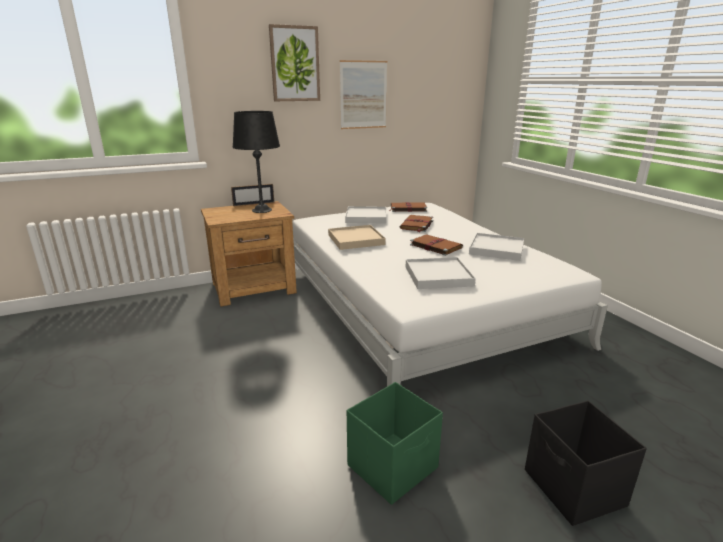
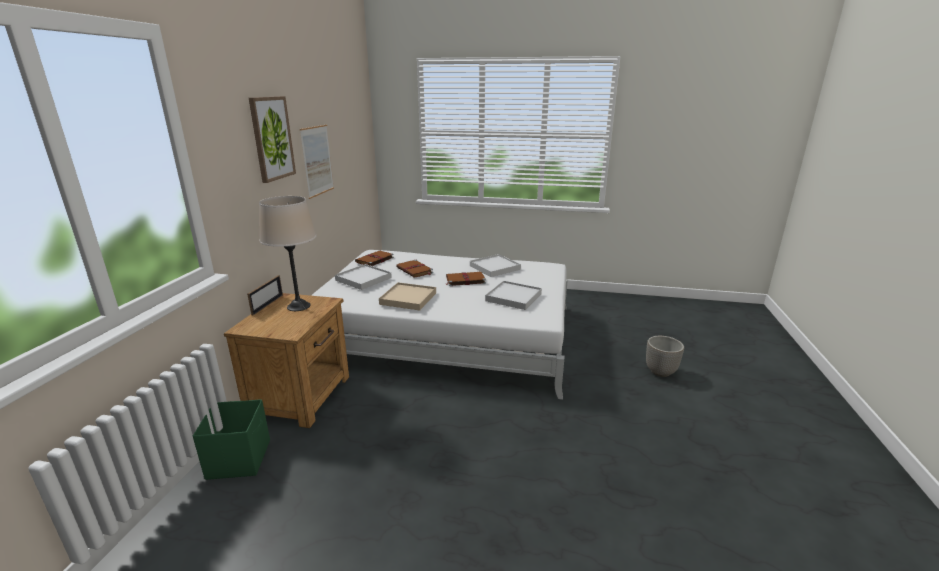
camera: 55 degrees left, 0 degrees up
(261, 210) = (298, 306): black table lamp -> beige table lamp
(393, 467) = (611, 417): green storage box -> green storage box (240, 459)
(574, 489) = (660, 372): black storage box -> planter

